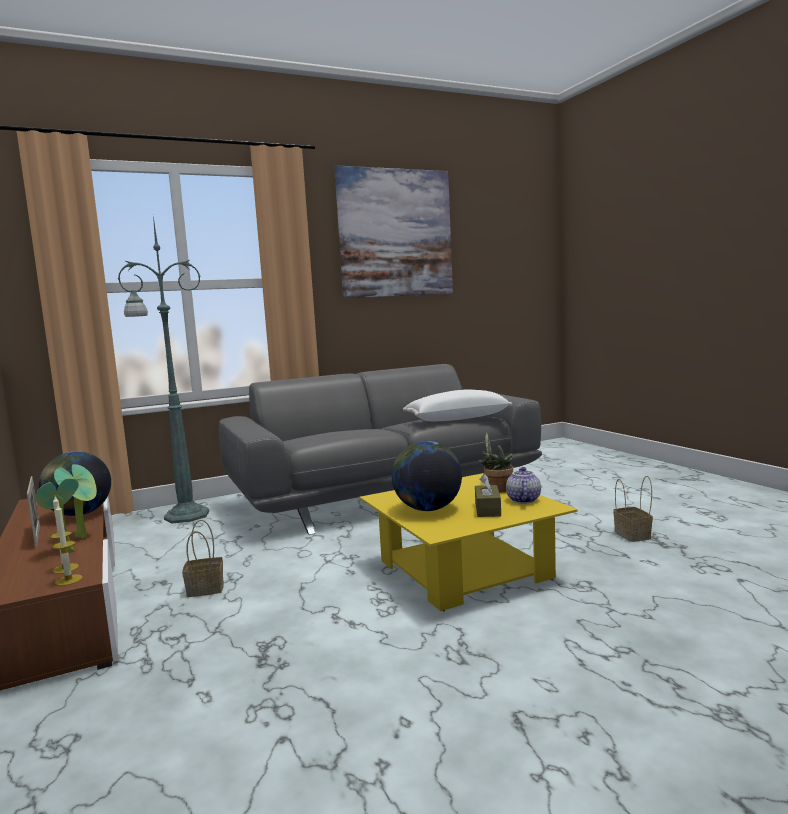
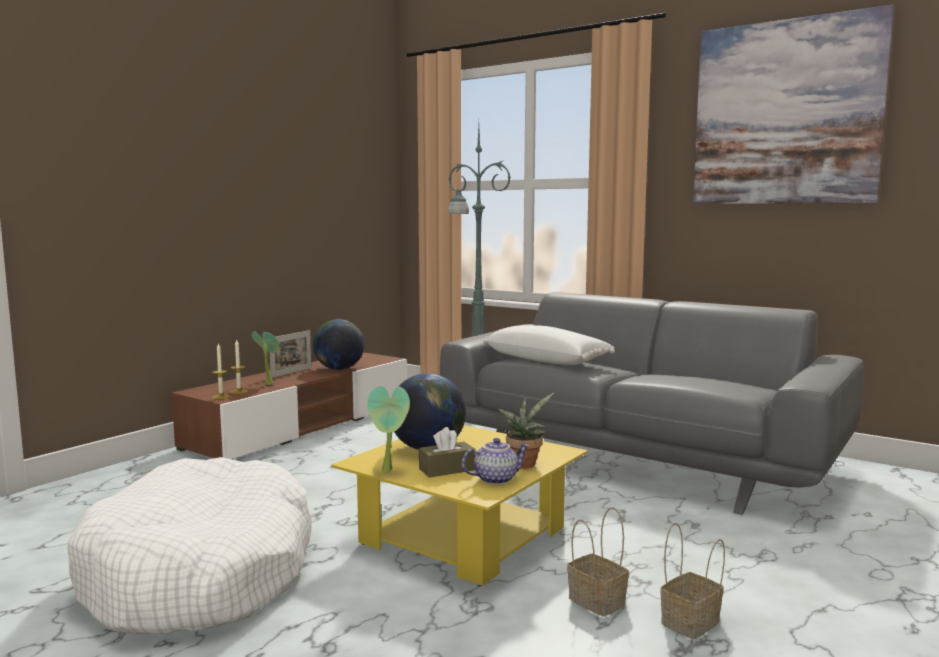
camera: 60 degrees right, 0 degrees up
(85, 536) = (297, 380): potted plant -> potted plant (389, 471)
(204, 589) = (343, 454): basket -> basket (594, 601)
(438, 704) = (201, 573): none -> white dog bed
(457, 419) = (701, 385): white pillow -> white pillow (547, 361)

